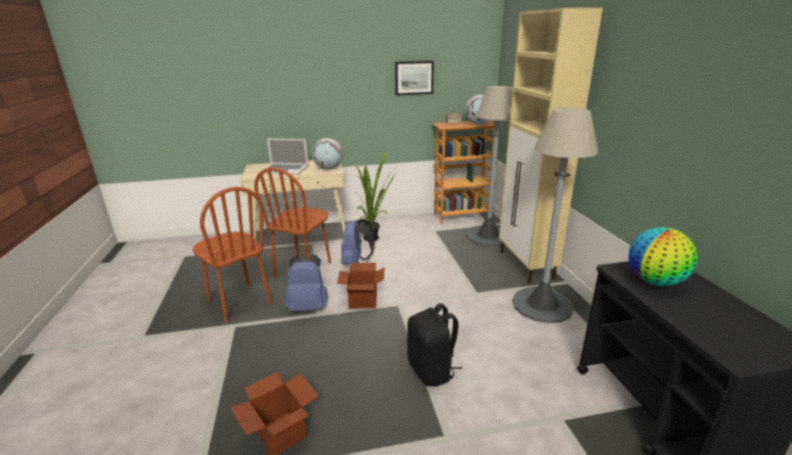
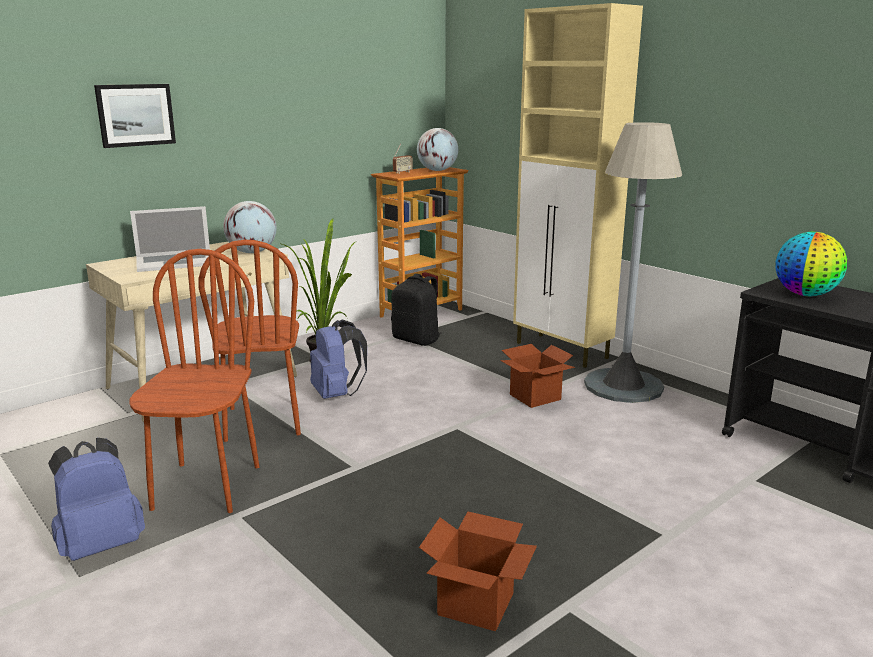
camera: 30 degrees left, 5 degrees down
(239, 303) = (206, 487): brown chair -> brown chair turned 105 degrees counterclockwise
(308, 306) = (331, 462): blue backpack -> blue backpack (101, 545)
(363, 301) = (403, 435): cardboard box -> cardboard box (535, 397)
(414, 78) = (342, 105): picture -> picture (135, 115)
(432, 370) = (579, 481): black backpack -> black backpack (417, 340)
(488, 236) = (482, 329): grey floor lamp -> none

